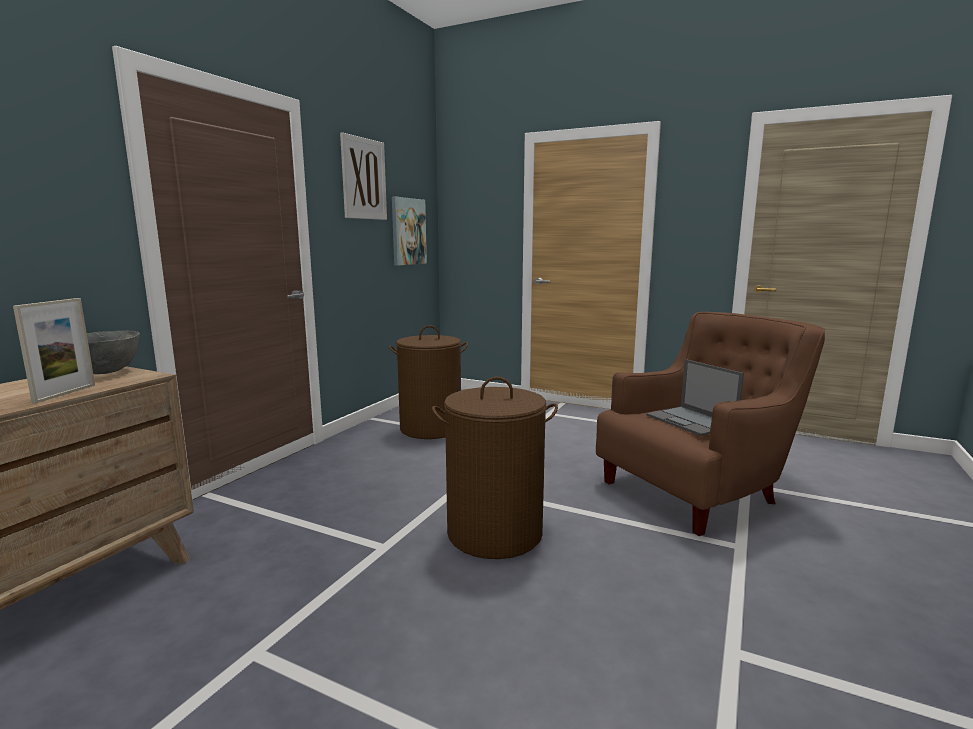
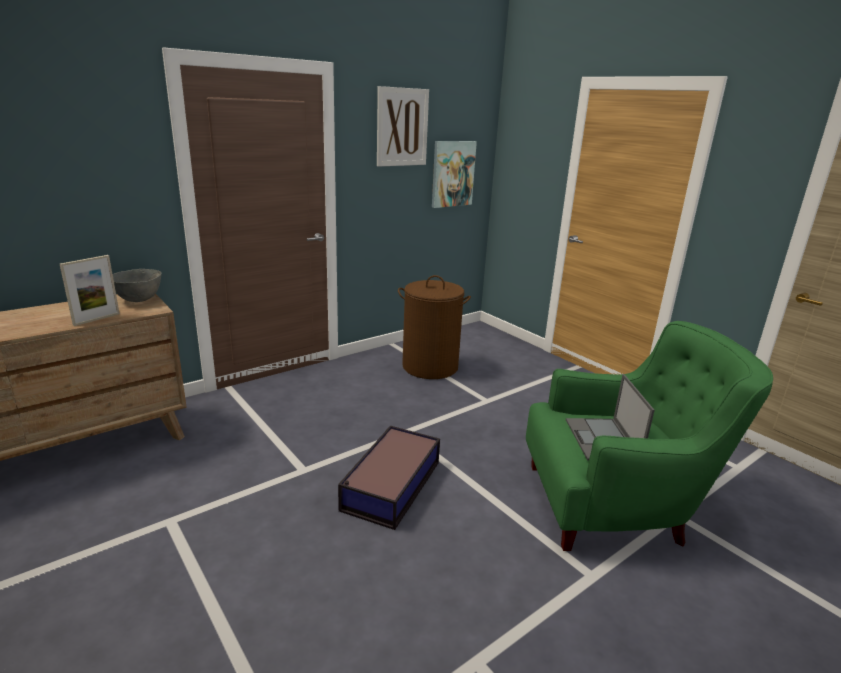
camera: 25 degrees right, 10 degrees up
(494, 533) = (390, 486): brown laundry basket -> storage box
(699, 490) = (616, 505): brown armchair -> green armchair

